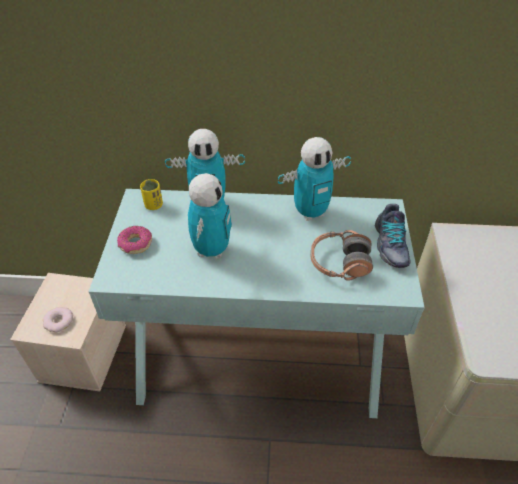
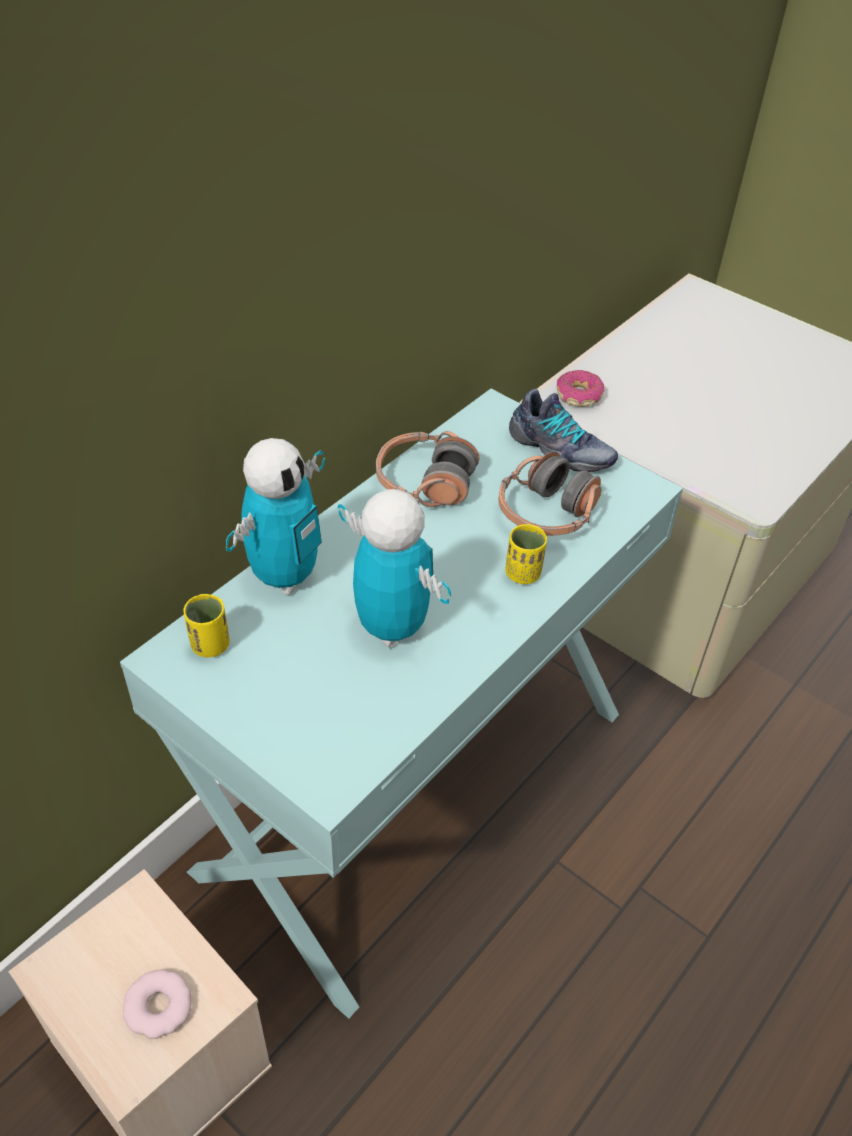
camera: 55 degrees left, 0 degrees up
(135, 244) = (281, 714): donut -> donut (578, 396)
(289, 275) = (523, 574): none -> yellow cup
(310, 212) = (425, 482): toy robot -> headphones

